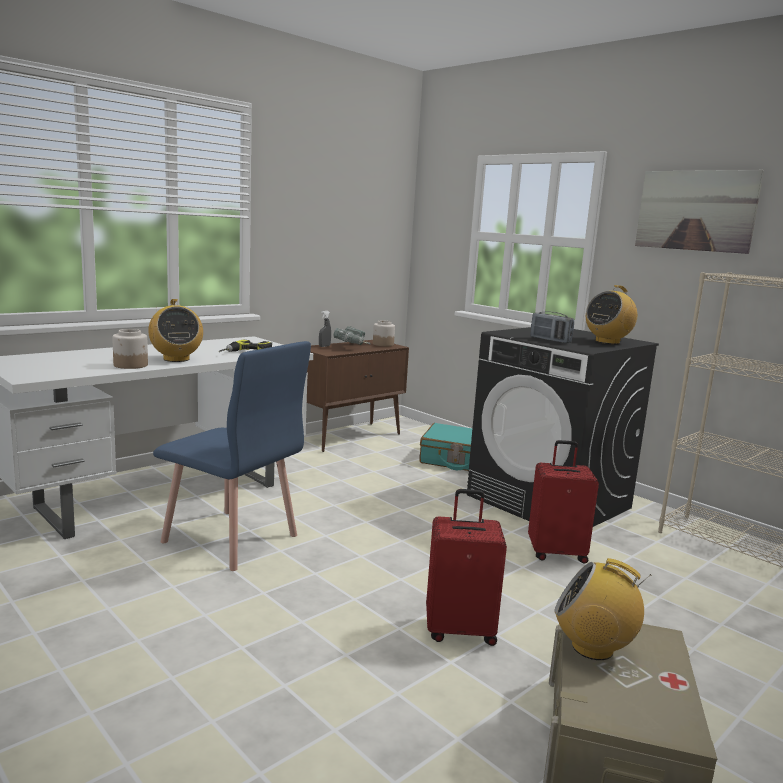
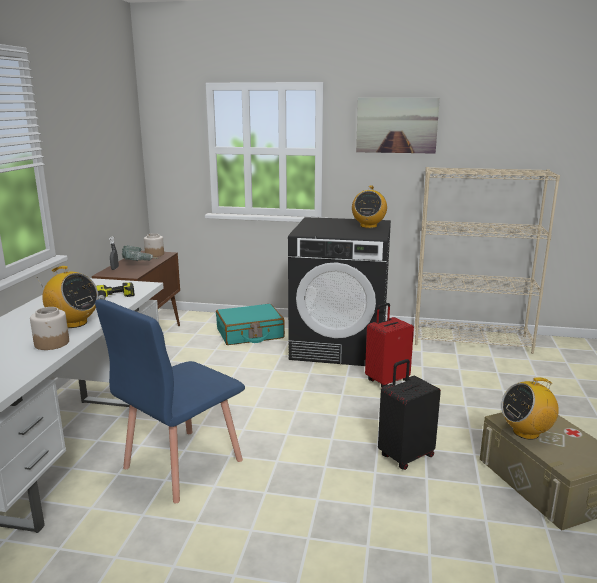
camera: 35 degrees left, 5 degrees up
(230, 539) = (181, 464): blue chair -> blue chair turned 135 degrees clockwise
(460, 630) = (405, 456): red suitcase -> black suitcase
(550, 340) = (341, 233): radio -> none

